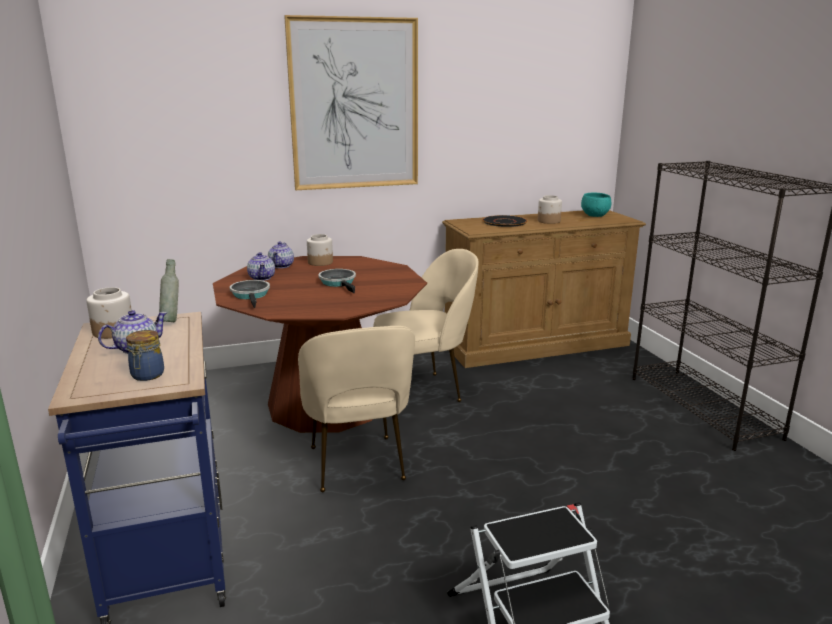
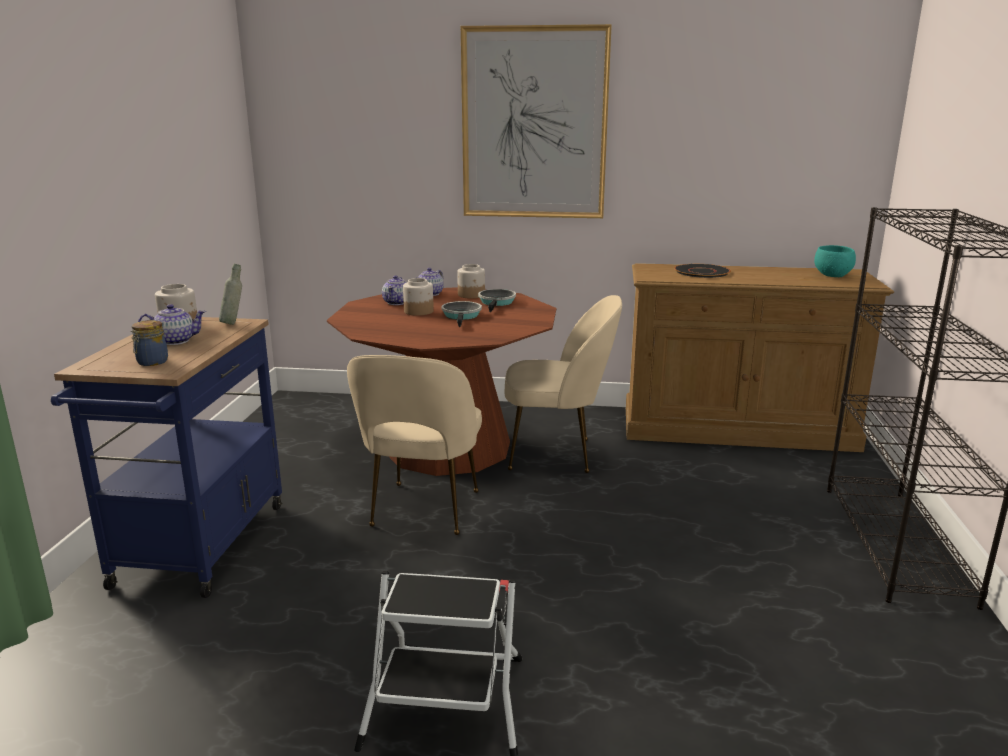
camera: 25 degrees right, 0 degrees up
(251, 295) = (366, 317): frying pan -> frying pan (497, 303)
(548, 221) = (759, 276): jar -> jar (418, 311)

